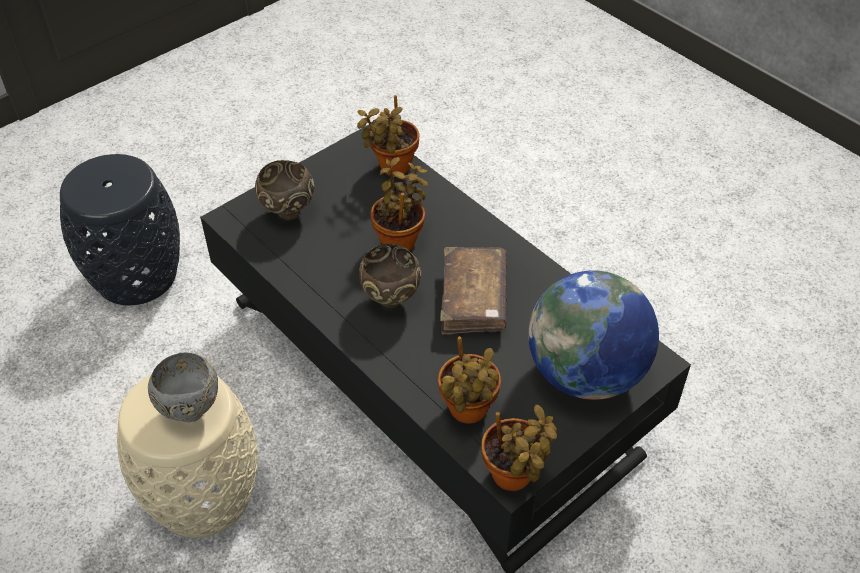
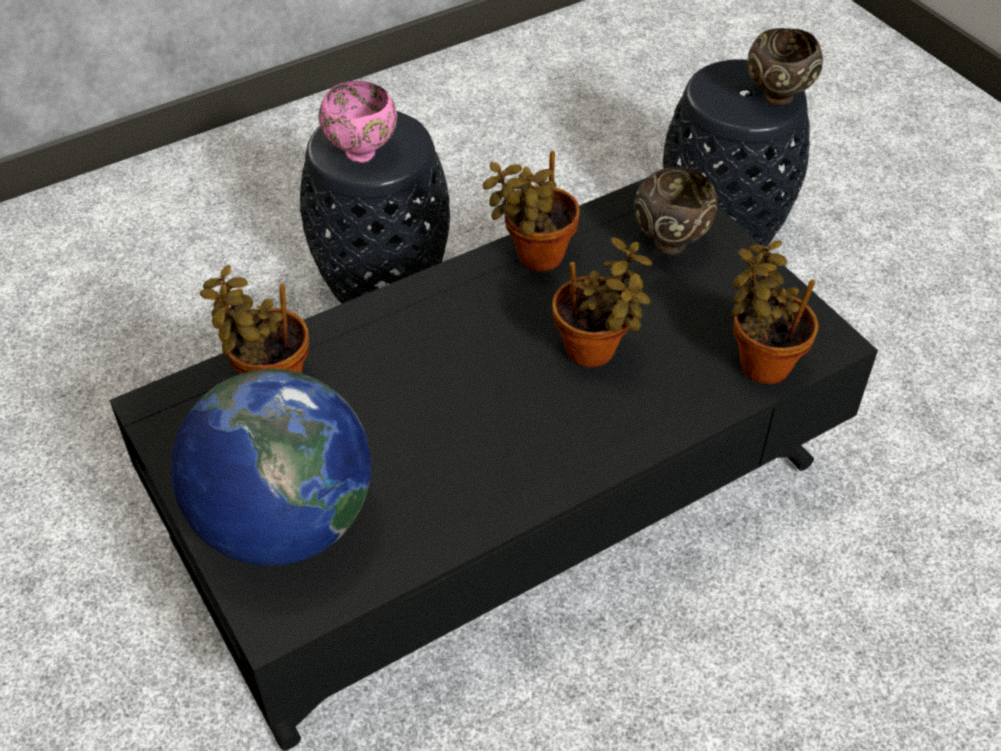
camera: 100 degrees right, 0 degrees up
(190, 410) = (363, 153): grey bowl -> pink bowl
(203, 495) = (381, 278): beige stool -> black stool
(391, 300) = (481, 330): brown bowl -> brown bowl (776, 99)
(473, 299) = (461, 418): brown book -> none
(514, 478) = (154, 411): potted plant -> potted plant (534, 257)

